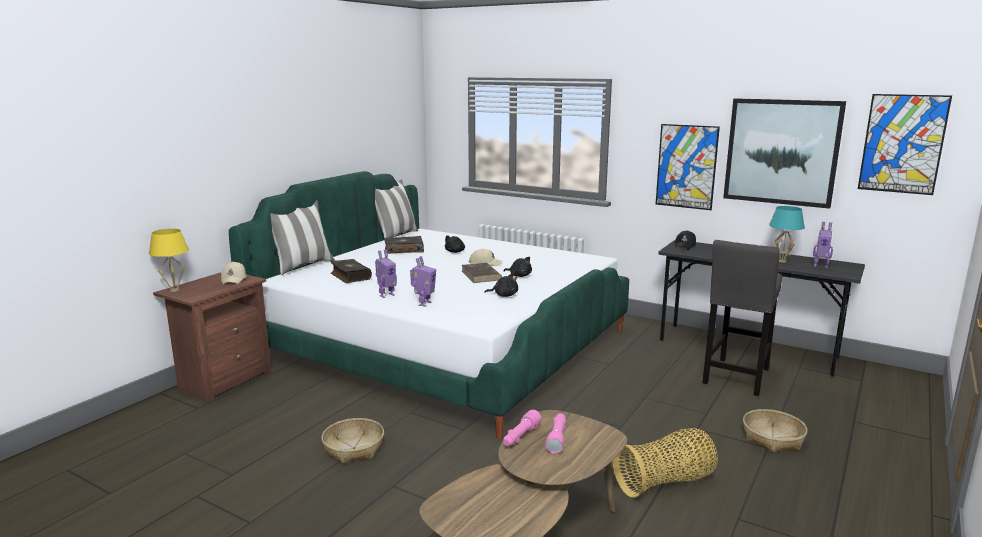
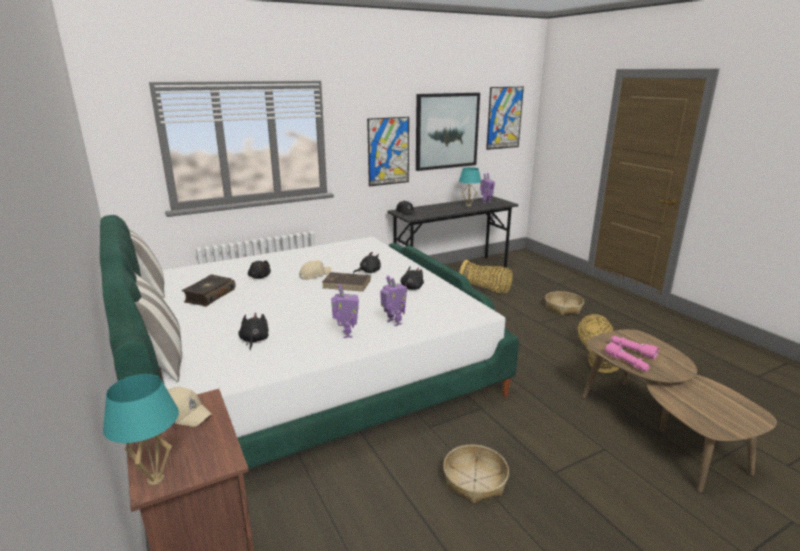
camera: 60 degrees left, 5 degrees up
(174, 290) = (156, 479): yellow table lamp -> turquoise table lamp
(350, 276) = (254, 340): book -> black plush toy
(736, 378) = (485, 289): grey stool -> basket

